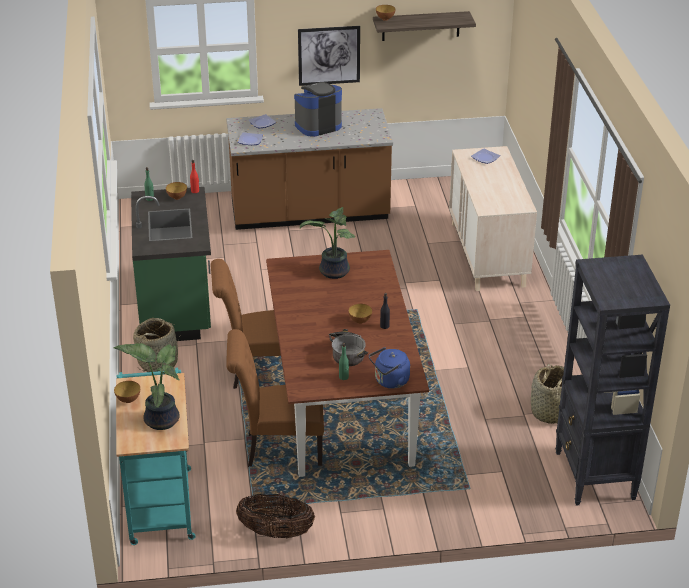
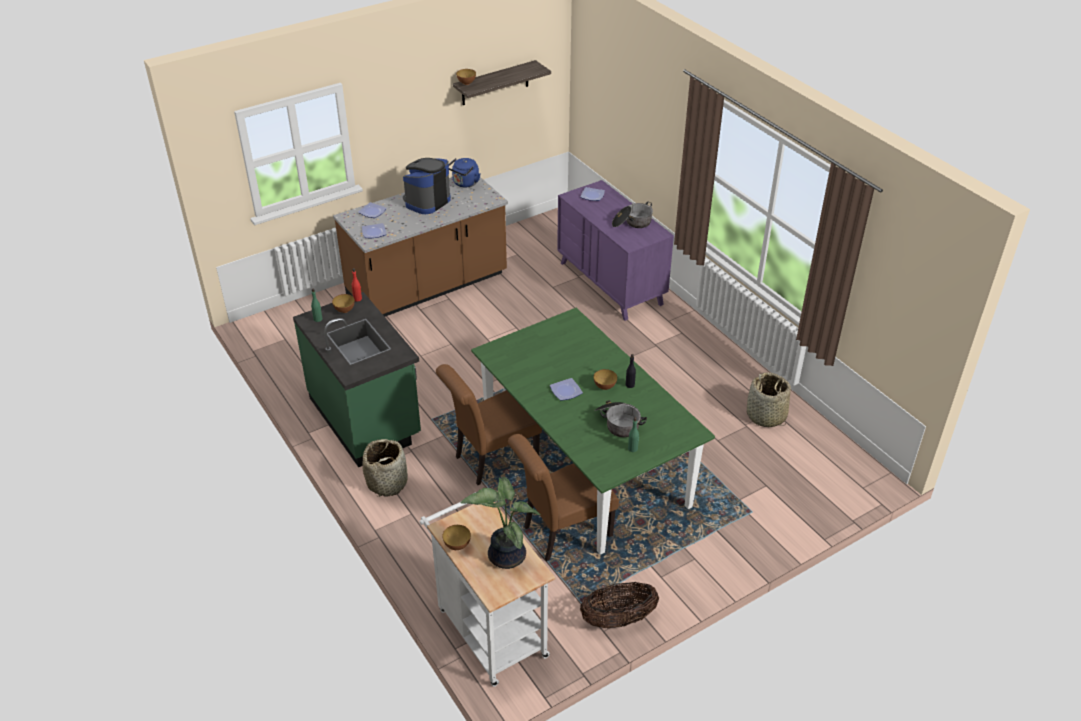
camera: 25 degrees left, 5 degrees up
(160, 500) = (488, 628): turquoise cart -> white cart
(322, 314) = (566, 391): none -> plate
(329, 55) = (416, 130): picture -> none
(333, 272) = (544, 345): potted plant -> none
(343, 400) = (585, 463): brown dining table -> green dining table
(390, 381) = (676, 439): blue kettle -> blue kettle (465, 183)
(487, 255) = (611, 283): beige dresser -> purple dresser
(504, 191) = (632, 223): none -> cooking pot
(594, 476) = (841, 463): black bookcase -> none

